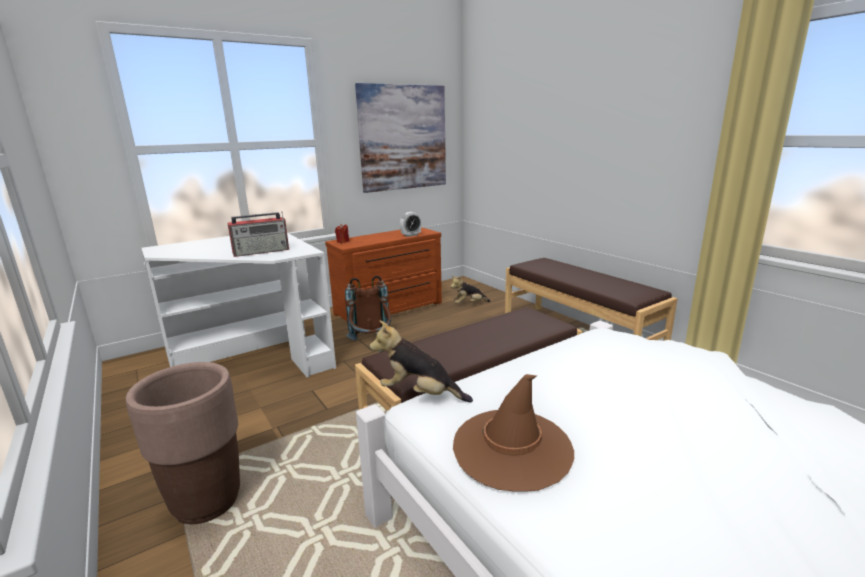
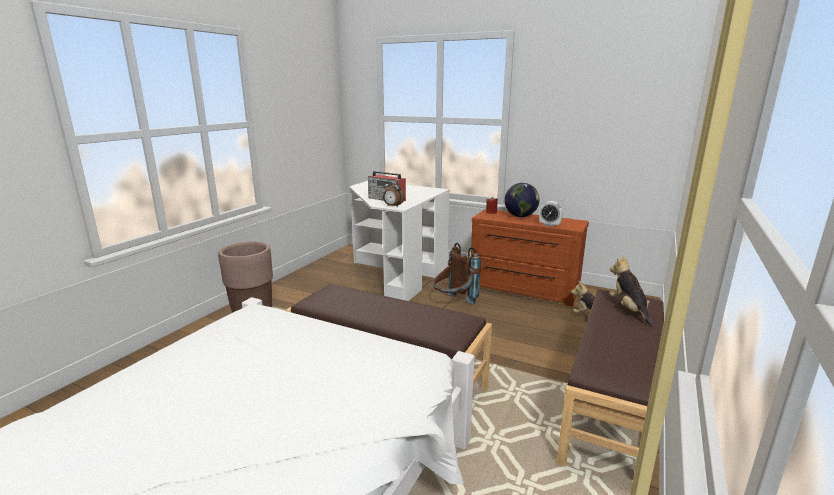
camera: 60 degrees right, 0 degrees up
(297, 253) = (392, 206): none -> alarm clock
(373, 237) = (520, 216): none -> globe
(403, 138) = (599, 124): picture -> none
(420, 394) = (267, 305): plush toy -> plush toy (629, 310)
(512, 448) = (210, 343): brown hat -> none

